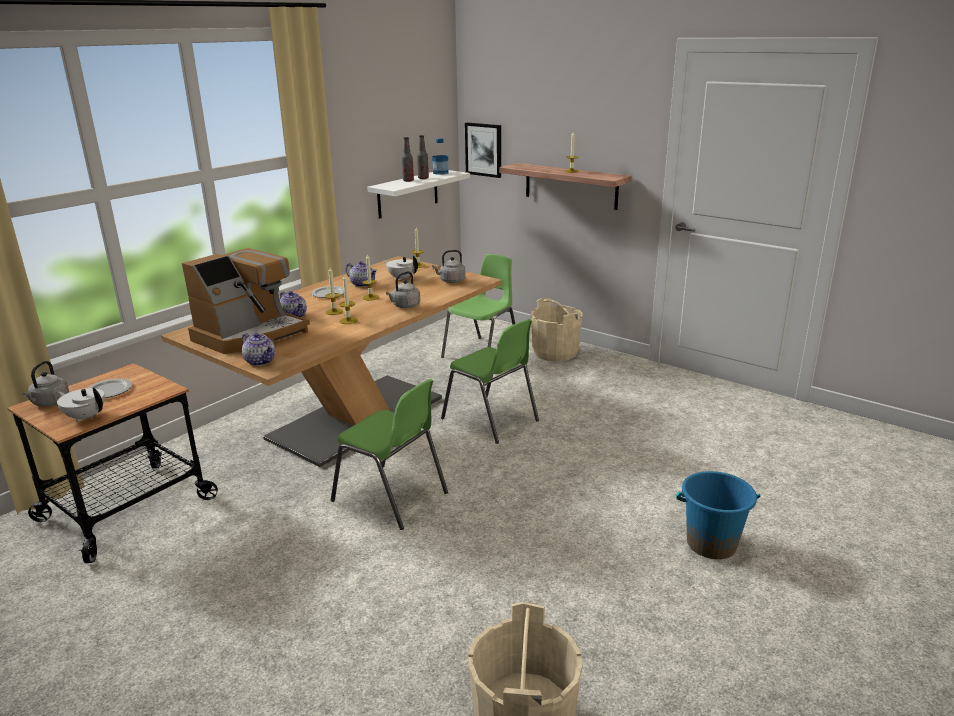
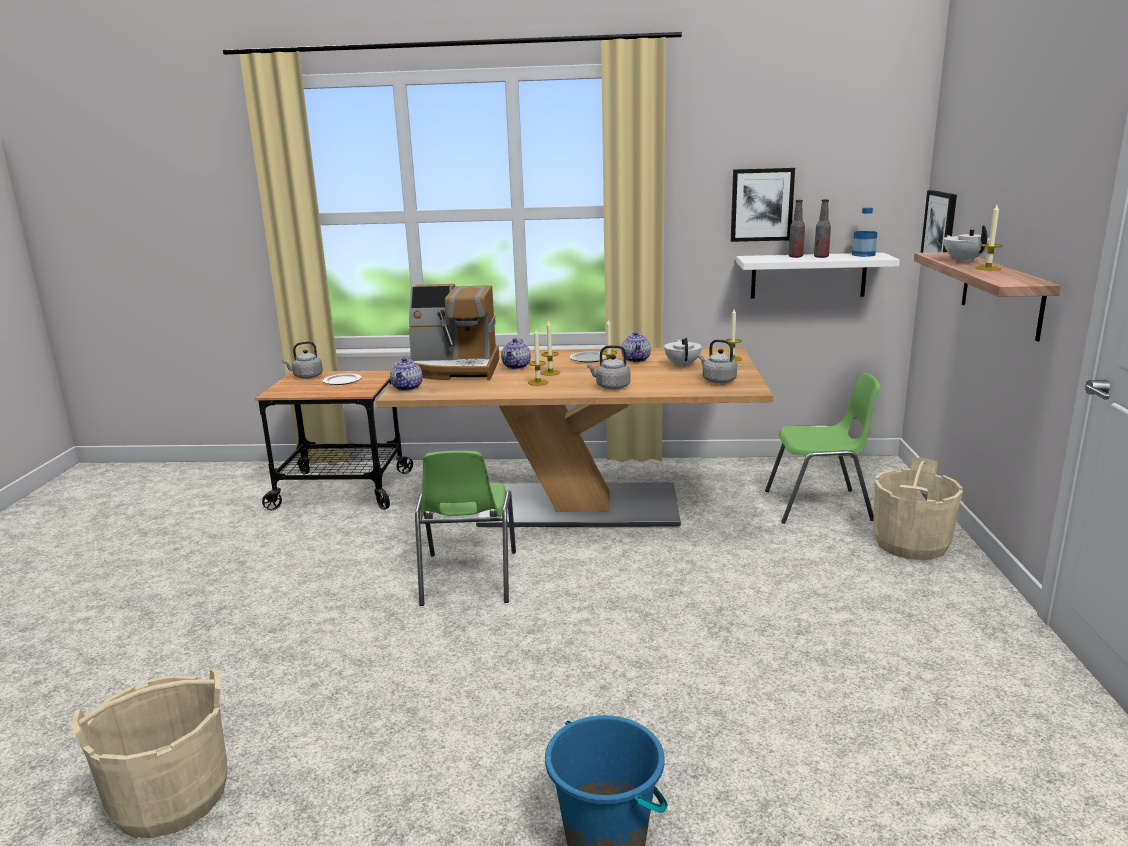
camera: 55 degrees right, 5 degrees down
(85, 416) = (296, 390): white teapot -> white teapot (963, 261)
(377, 143) = (761, 205): none -> picture
(491, 420) = (680, 569): green chair -> none

